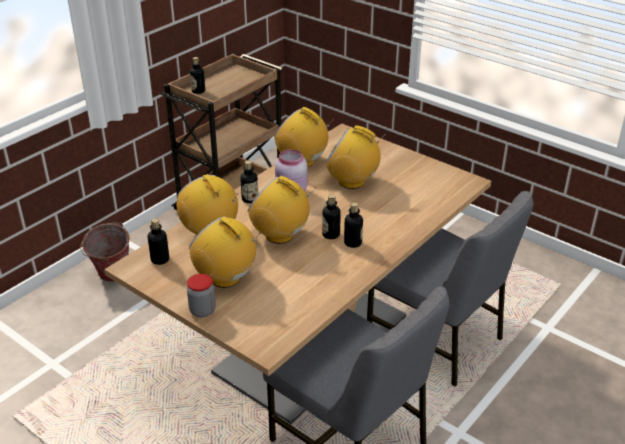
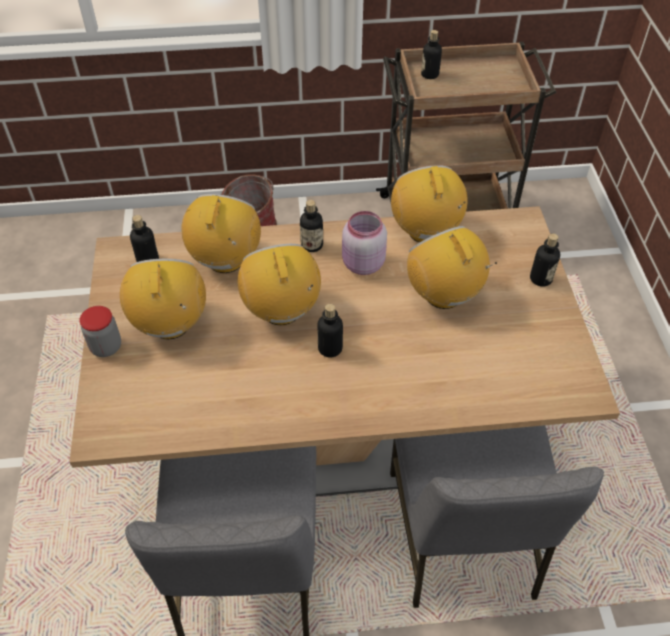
camera: 45 degrees right, 15 degrees up
(353, 243) = (337, 376): bottle -> bottle (541, 279)

